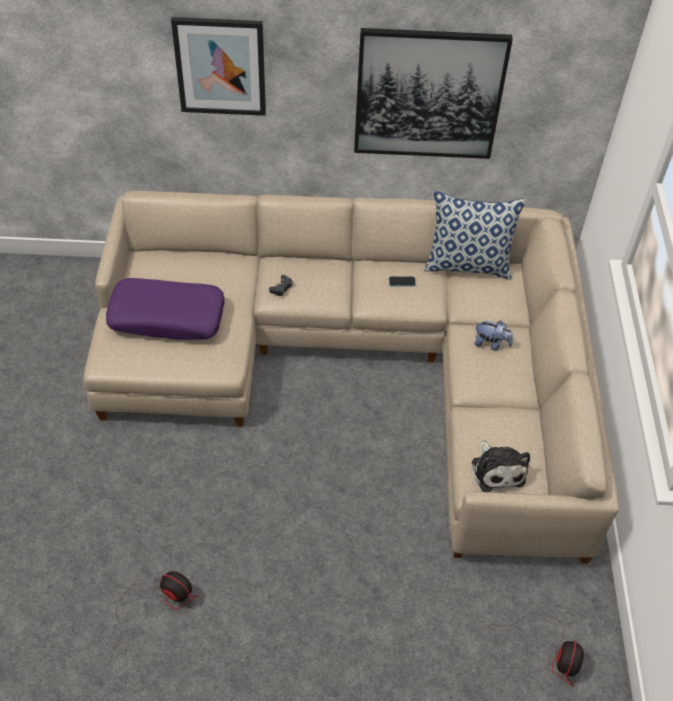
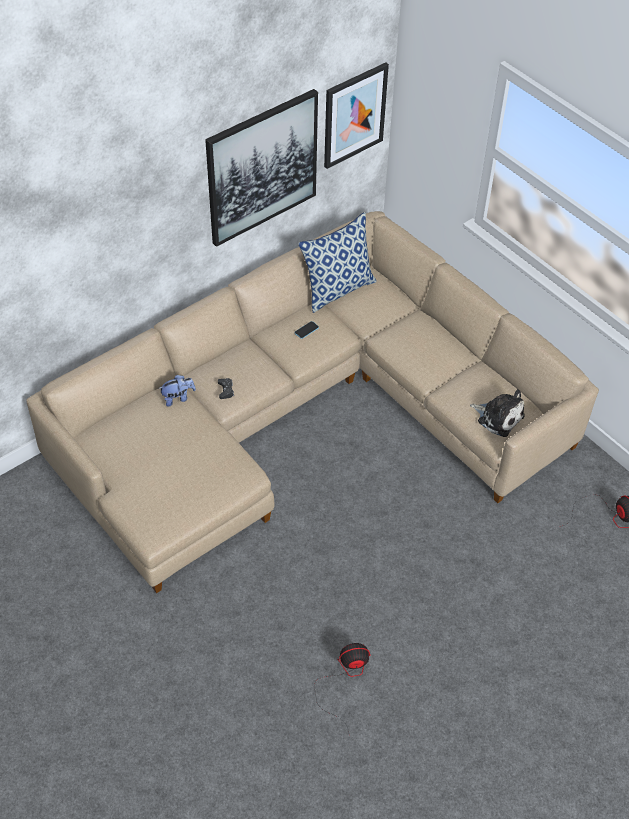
camera: 40 degrees left, 0 degrees up
(167, 317) = (164, 468): purple pillow -> none
(220, 66) = (98, 230): picture -> picture (354, 115)
(491, 344) = (410, 336): plush toy -> plush toy (178, 398)

